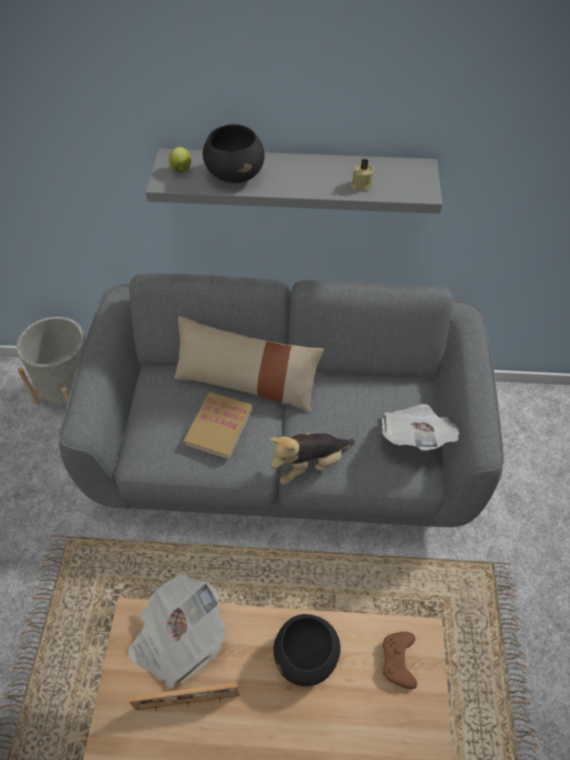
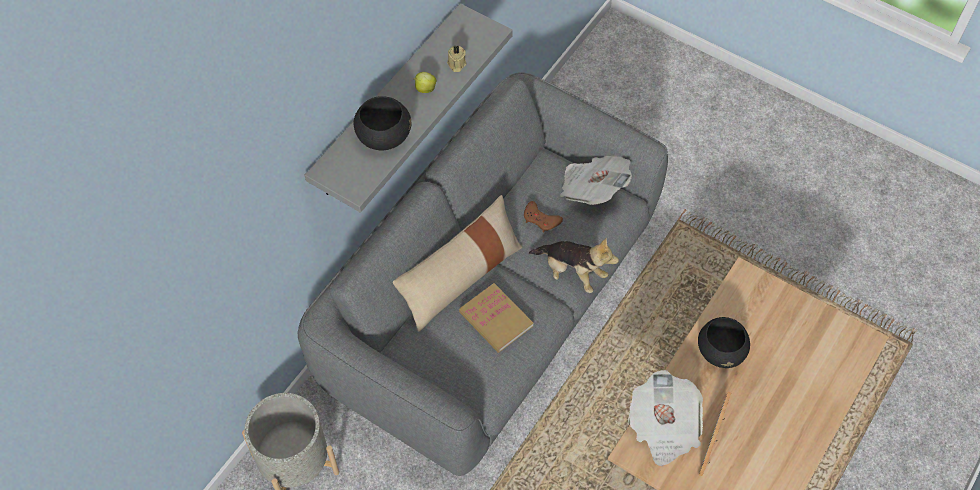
camera: 60 degrees left, 5 degrees up
(181, 169) = (348, 170): apple -> apple (425, 89)
(309, 464) = (572, 272): plush toy -> plush toy turned 60 degrees counterclockwise
(398, 660) = (752, 298): brown game controller -> brown game controller (541, 219)

